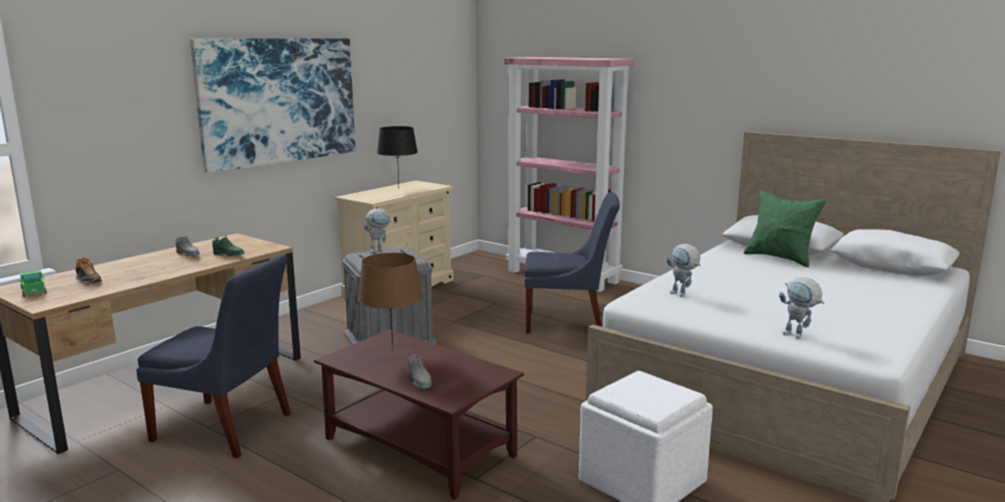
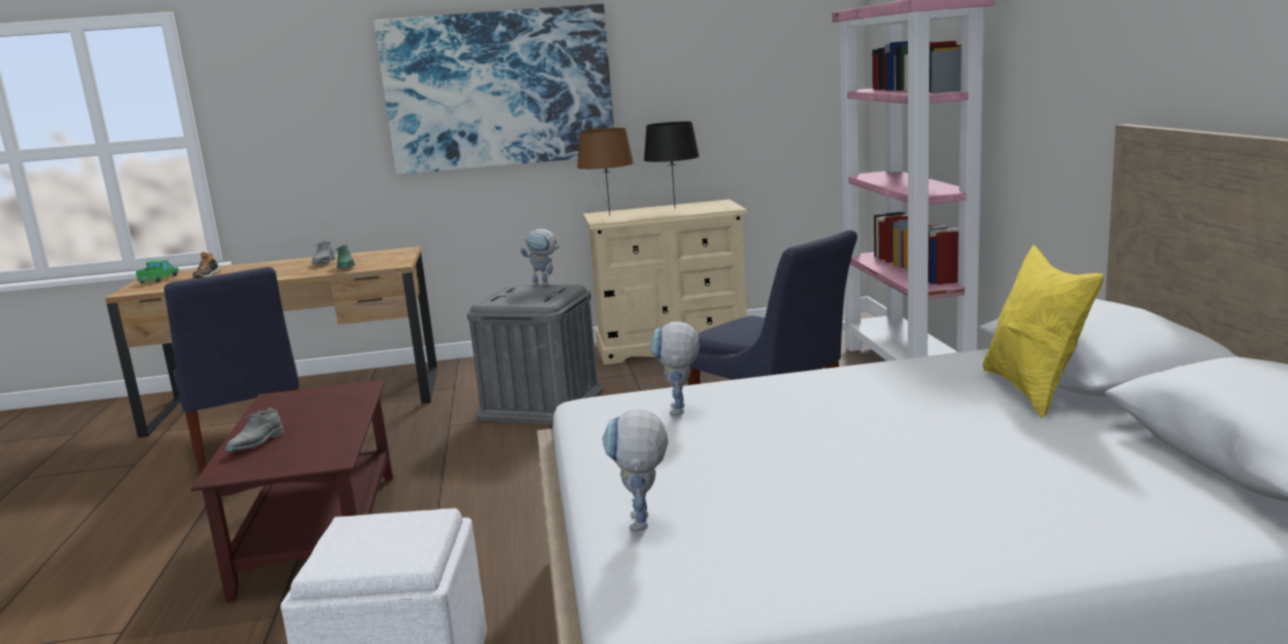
camera: 45 degrees right, 0 degrees up
(392, 351) = (323, 404): brown table lamp -> brown table lamp (609, 216)
(780, 258) = (1034, 391): green pillow -> yellow pillow

